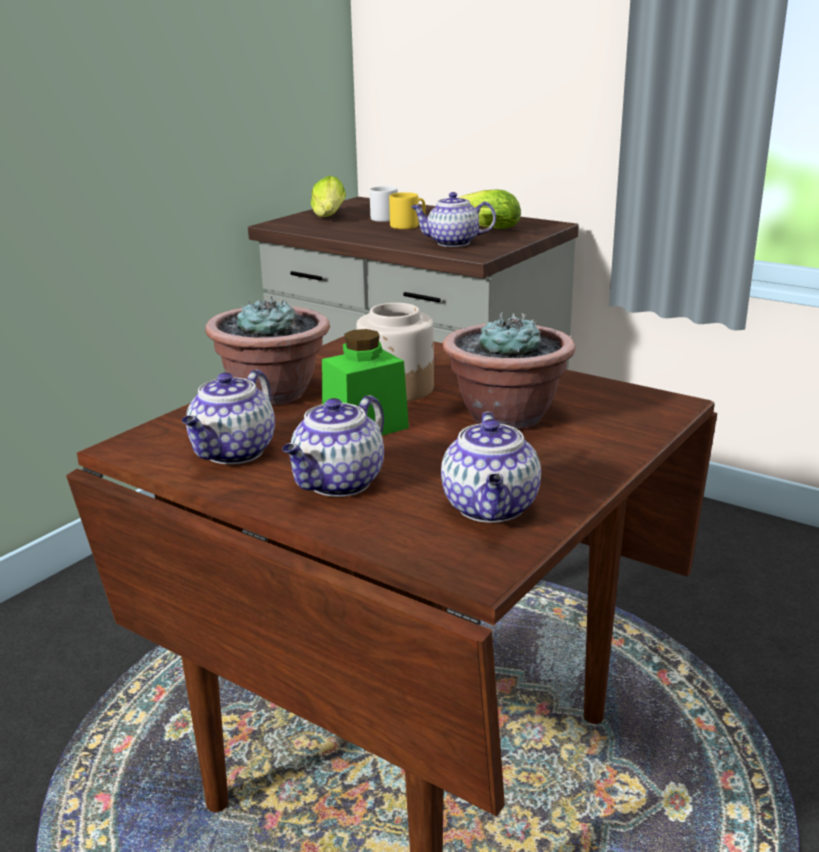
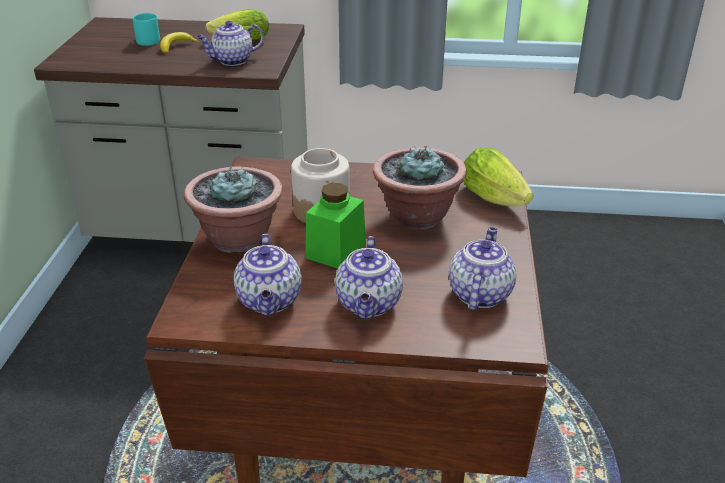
camera: 30 degrees left, 10 degrees up
(328, 217) = (97, 47): lettuce -> lettuce (496, 199)
(384, 218) = (147, 41): grey mug -> turquoise mug
(408, 226) = (177, 47): yellow mug -> banana
(491, 508) = (479, 293): teapot -> teapot turned 135 degrees counterclockwise

